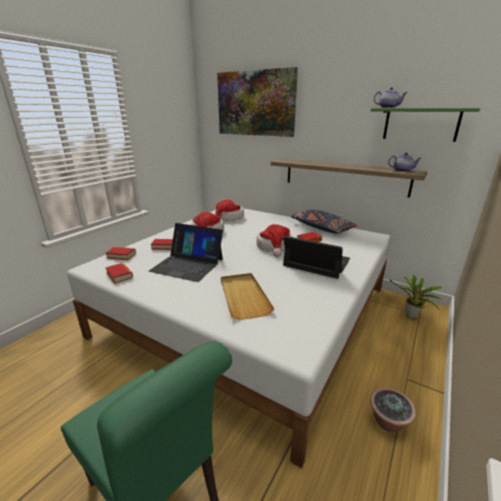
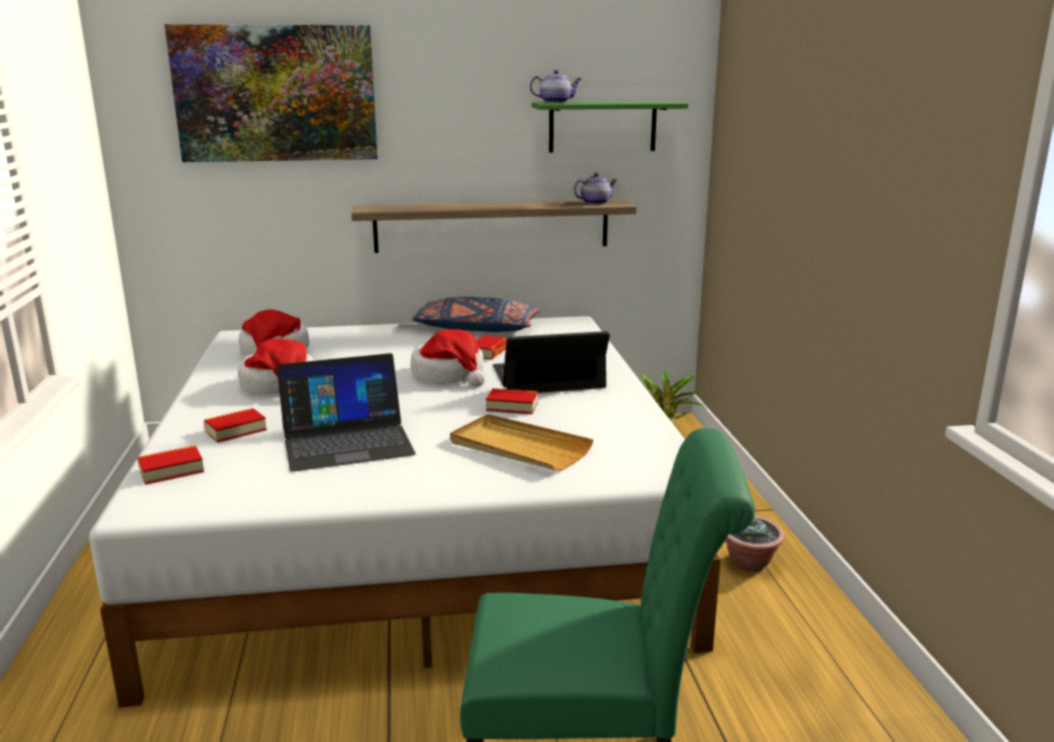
camera: 40 degrees left, 5 degrees down
(119, 275) = (244, 496): book -> book (512, 406)

